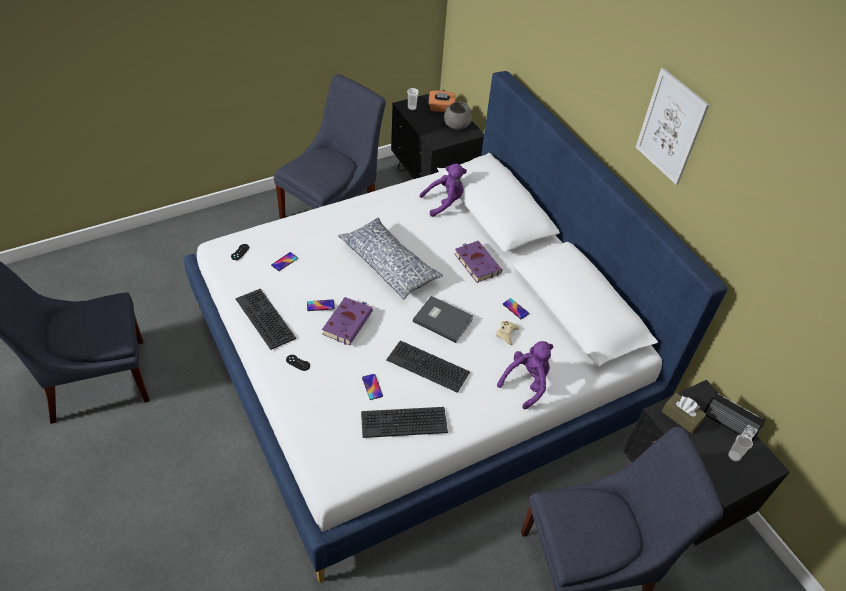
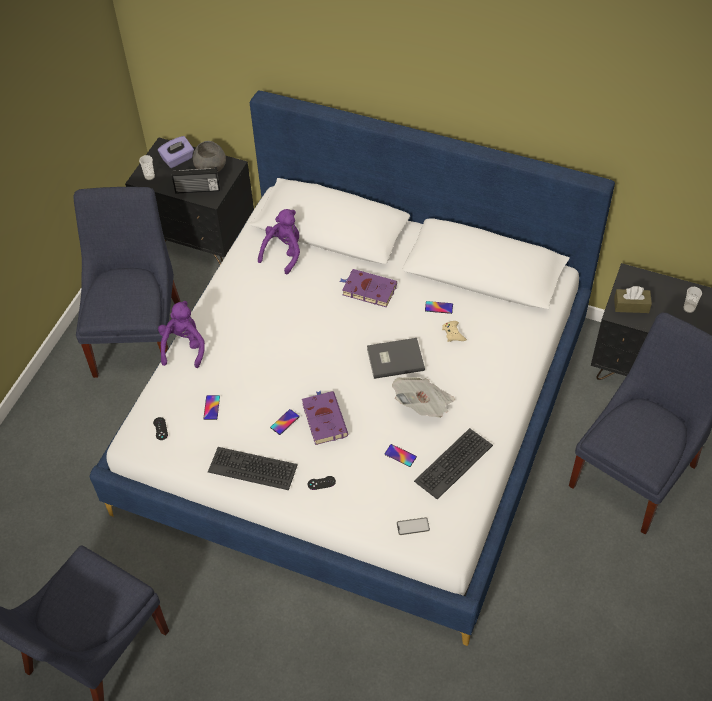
camera: 35 degrees left, 5 degrees up
(324, 442) = (413, 526): none -> phone
(389, 264) = (300, 343): pillow -> none
(428, 366) = (423, 405): keyboard -> newspaper
(441, 108) = (178, 159): orange tissue box -> purple tissue box
(526, 383) = (507, 362): purple plush toy -> purple plush toy (184, 347)
(671, 127) = (496, 74): picture -> none
(728, 425) = (665, 288): radio -> radio (197, 189)

